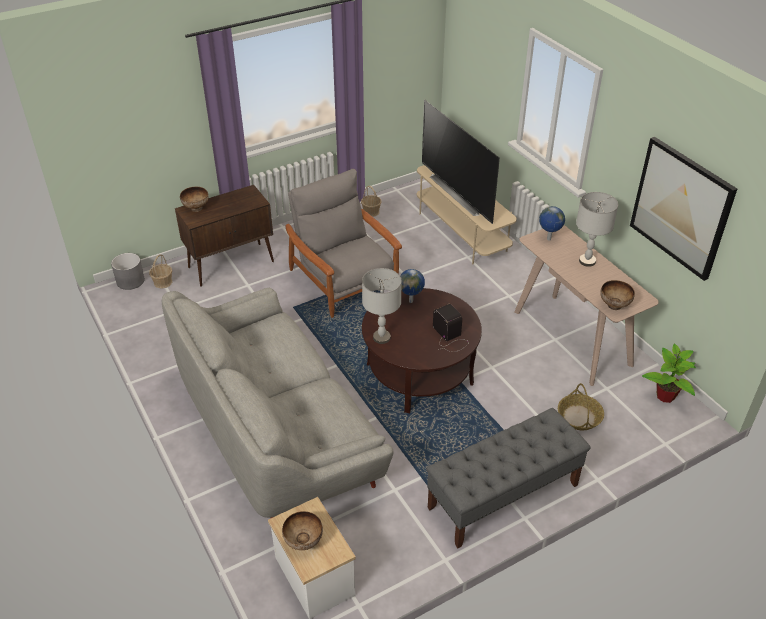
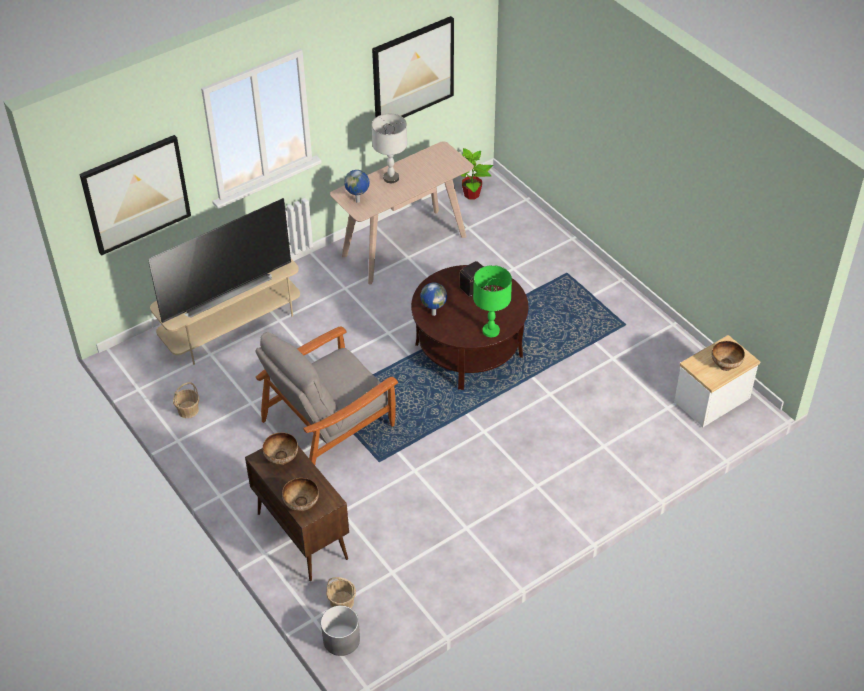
camera: 95 degrees left, 5 degrees up
(278, 431) = (564, 447): grey sofa -> none
(381, 337) = (490, 331): grey table lamp -> green table lamp
(477, 72) = (136, 194): none -> picture
(503, 497) = (603, 292): grey bench -> none
(579, 417) = (506, 245): basket -> none
(614, 305) = (453, 166): bowl -> bowl (281, 459)

